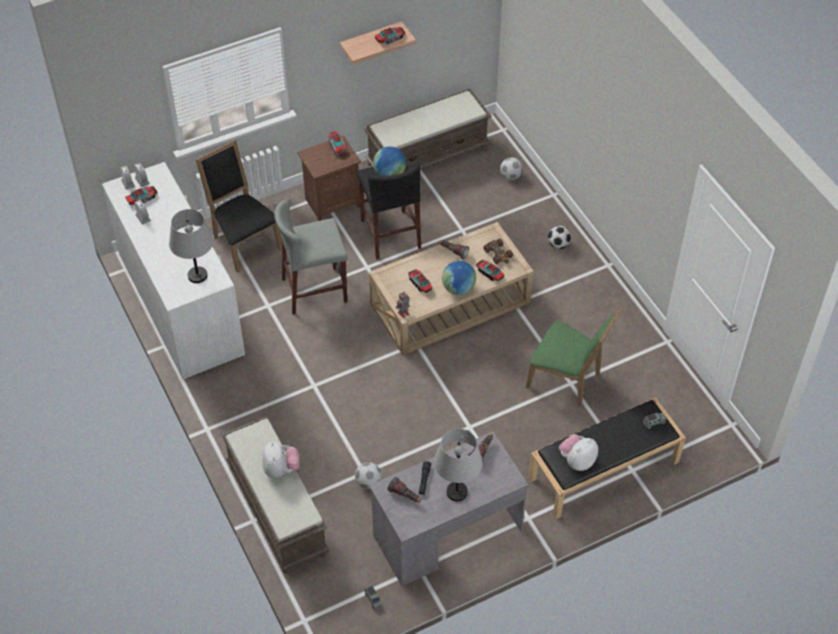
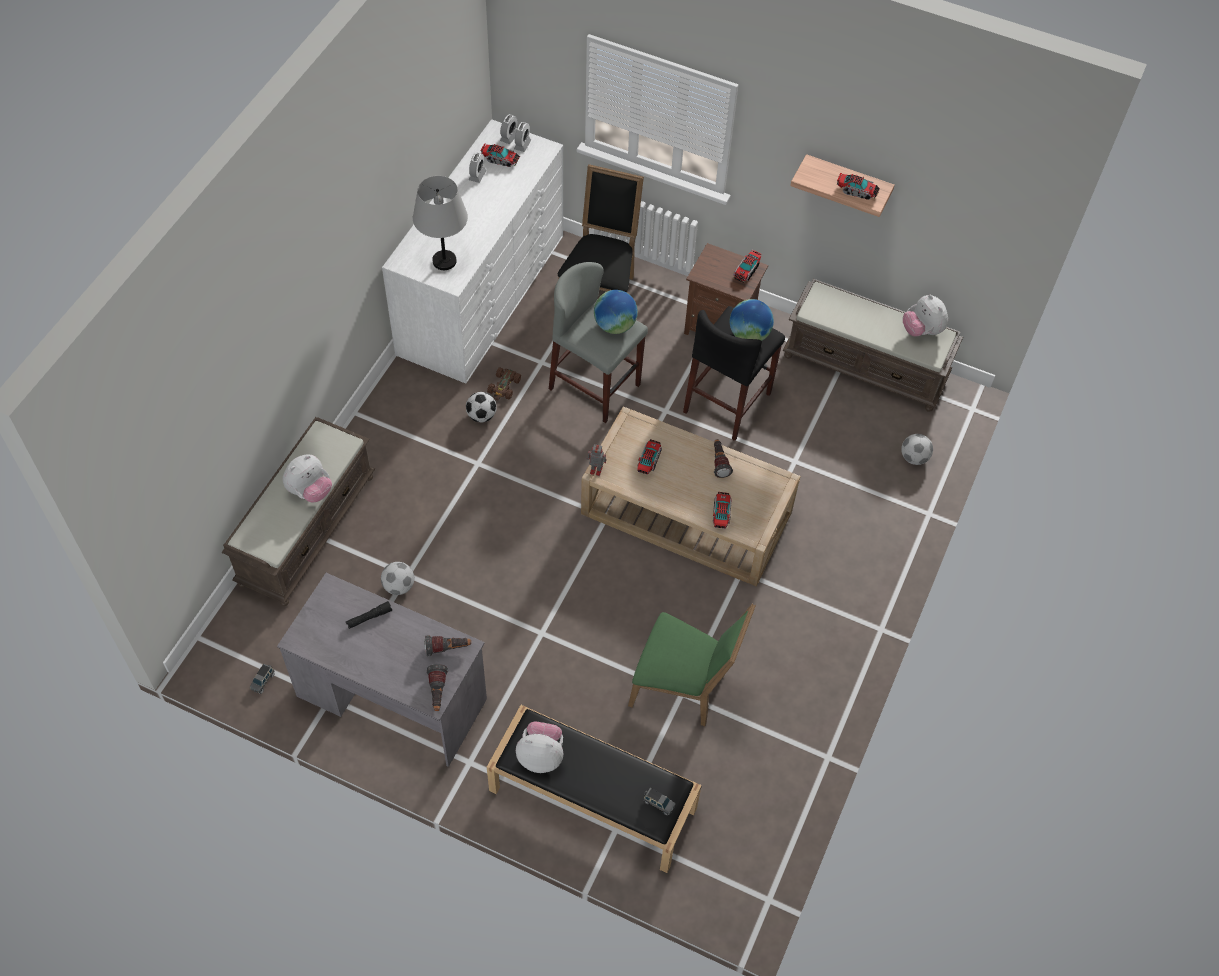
camera: 50 degrees right, 5 degrees up
(405, 496) = (336, 613): flashlight -> flashlight (437, 693)
(452, 103) = (922, 330): none -> plush toy
(457, 492) = (376, 657): grey table lamp -> none
(458, 288) = (674, 498): globe -> globe (615, 326)
(498, 254) = (755, 504): brown toy car -> brown toy car (504, 387)
(558, 245) = (862, 563): football -> football (482, 416)
(568, 380) = (683, 688): green chair -> green chair turned 60 degrees counterclockwise

